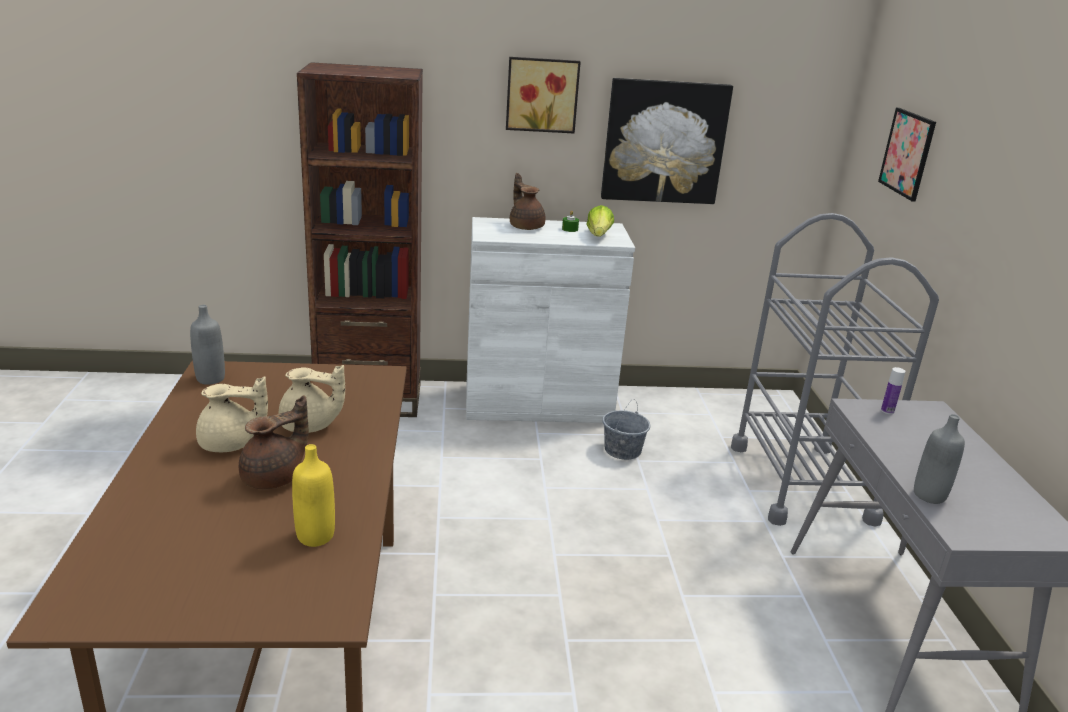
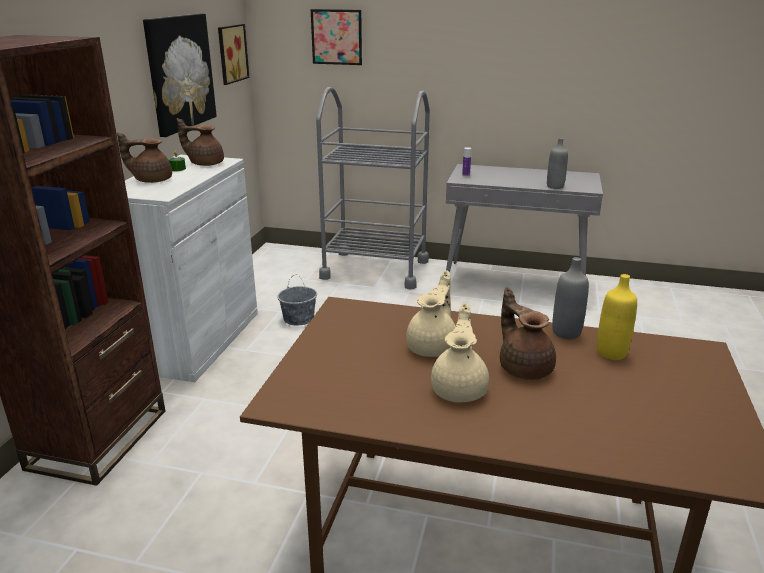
camera: 70 degrees left, 0 degrees up
(210, 378) = (302, 401): grey bottle -> grey bottle (566, 333)
(542, 94) = (103, 46): picture -> picture (230, 53)
(598, 236) = (205, 163): lettuce -> brown teapot

